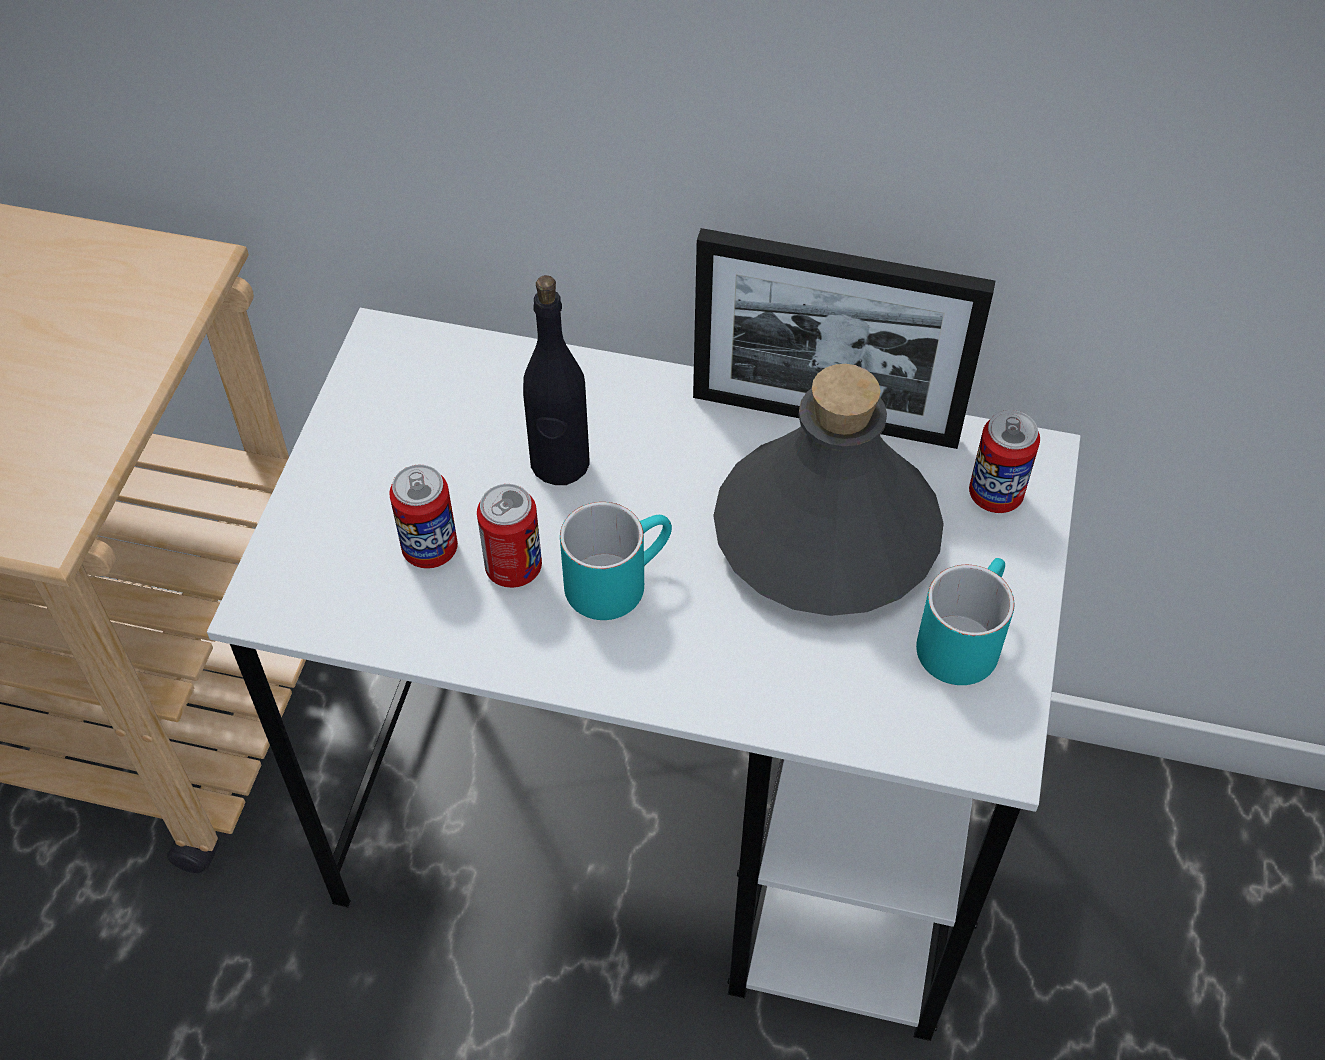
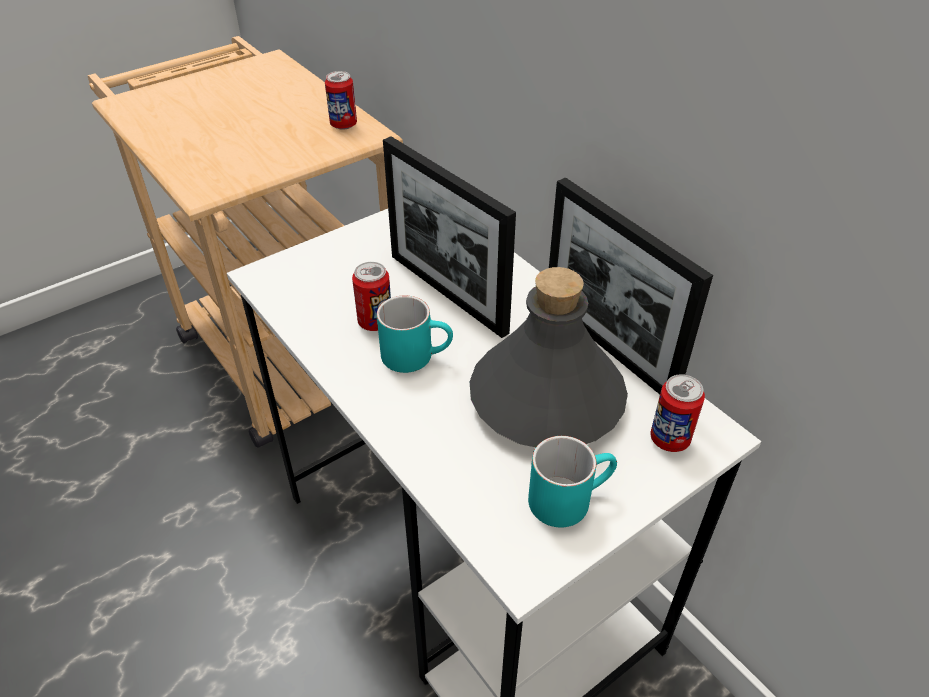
camera: 40 degrees right, 10 degrees down
(430, 549) = (349, 294): can -> can (343, 125)
(560, 464) = (447, 293): black bottle -> picture frame

